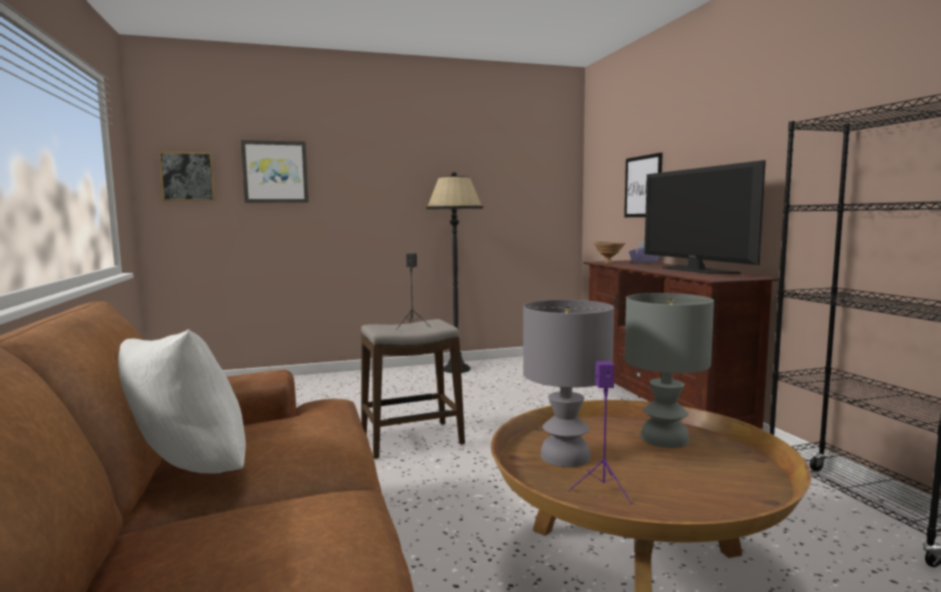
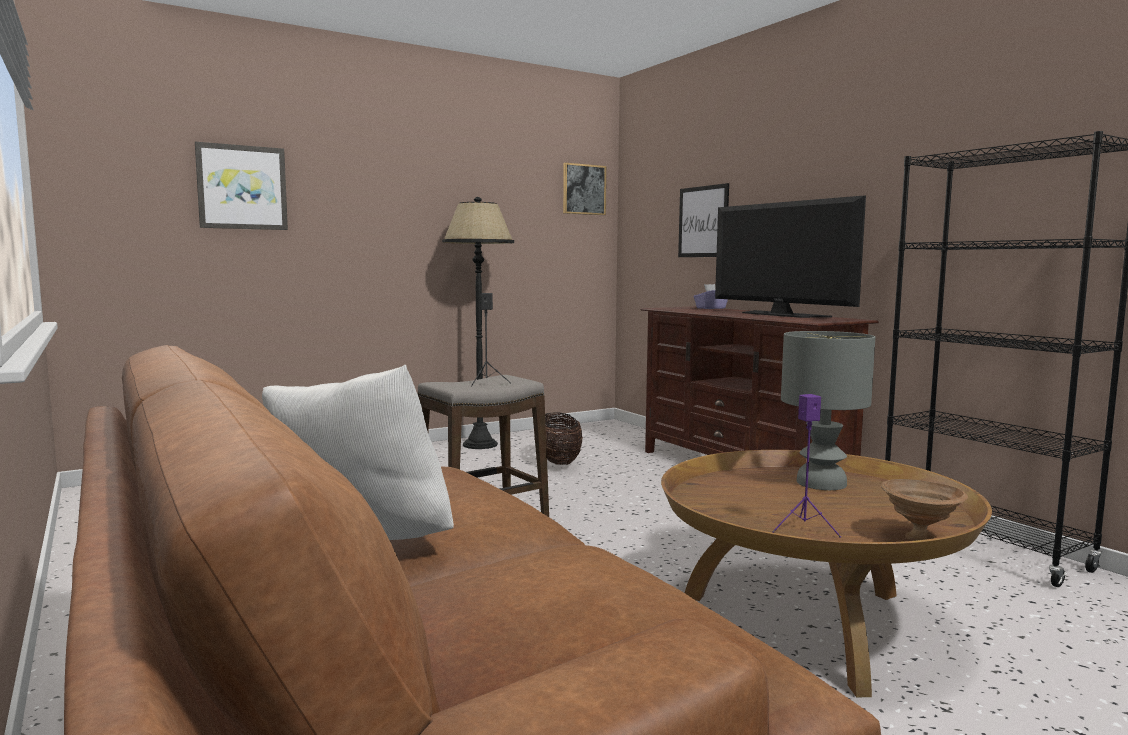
camera: 15 degrees left, 0 degrees up
(187, 176) = (117, 188): picture -> picture (584, 189)
(508, 388) = (559, 462): none -> basket
(566, 456) = (742, 504): grey table lamp -> none
(608, 263) = (673, 309): brown bowl -> brown bowl (918, 537)

